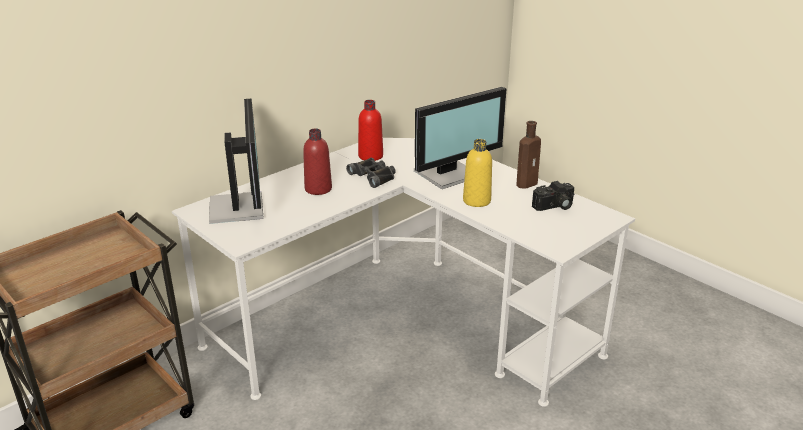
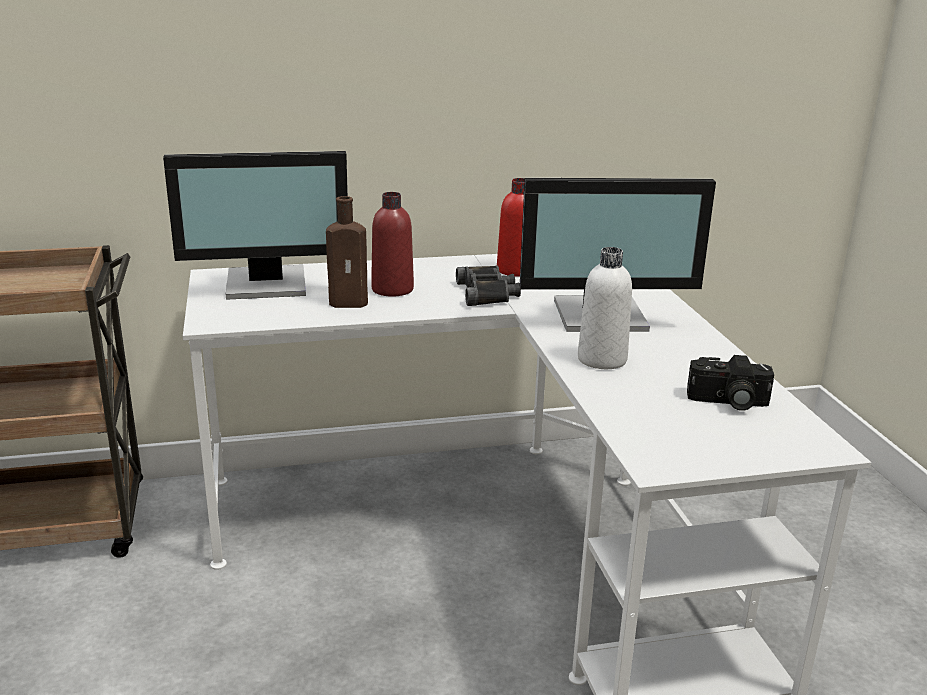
camera: 30 degrees right, 5 degrees down
(239, 207) = (268, 285): monitor -> monitor turned 60 degrees clockwise
(476, 201) = (602, 359): yellow bottle -> white bottle
(528, 183) = (720, 359): brown bottle -> brown bottle (351, 303)

